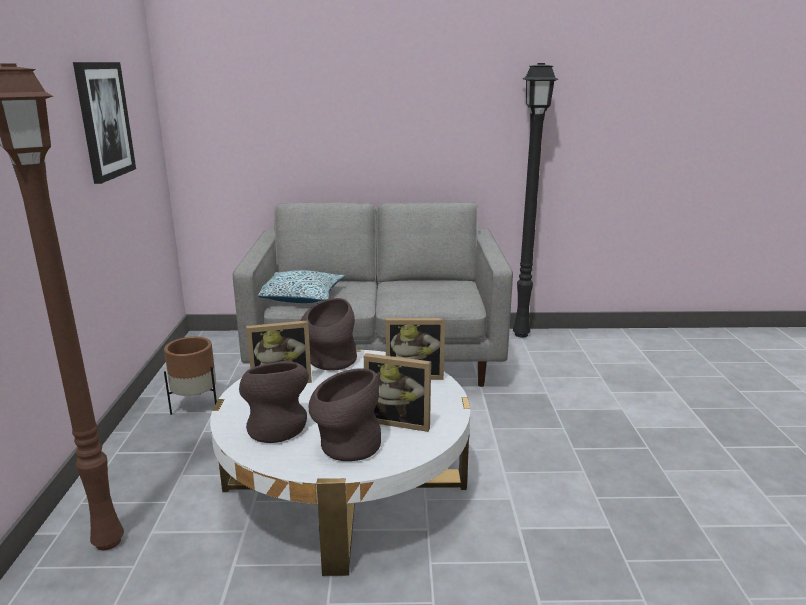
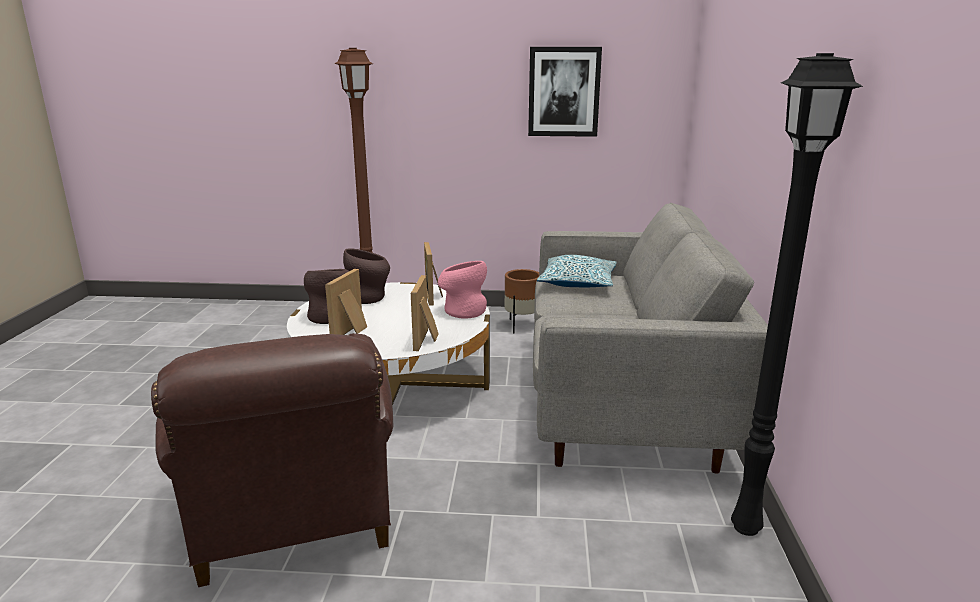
camera: 95 degrees right, 0 degrees up
(329, 362) = (462, 310): brown vase -> pink vase
(621, 505) = (293, 519): none -> brown armchair

